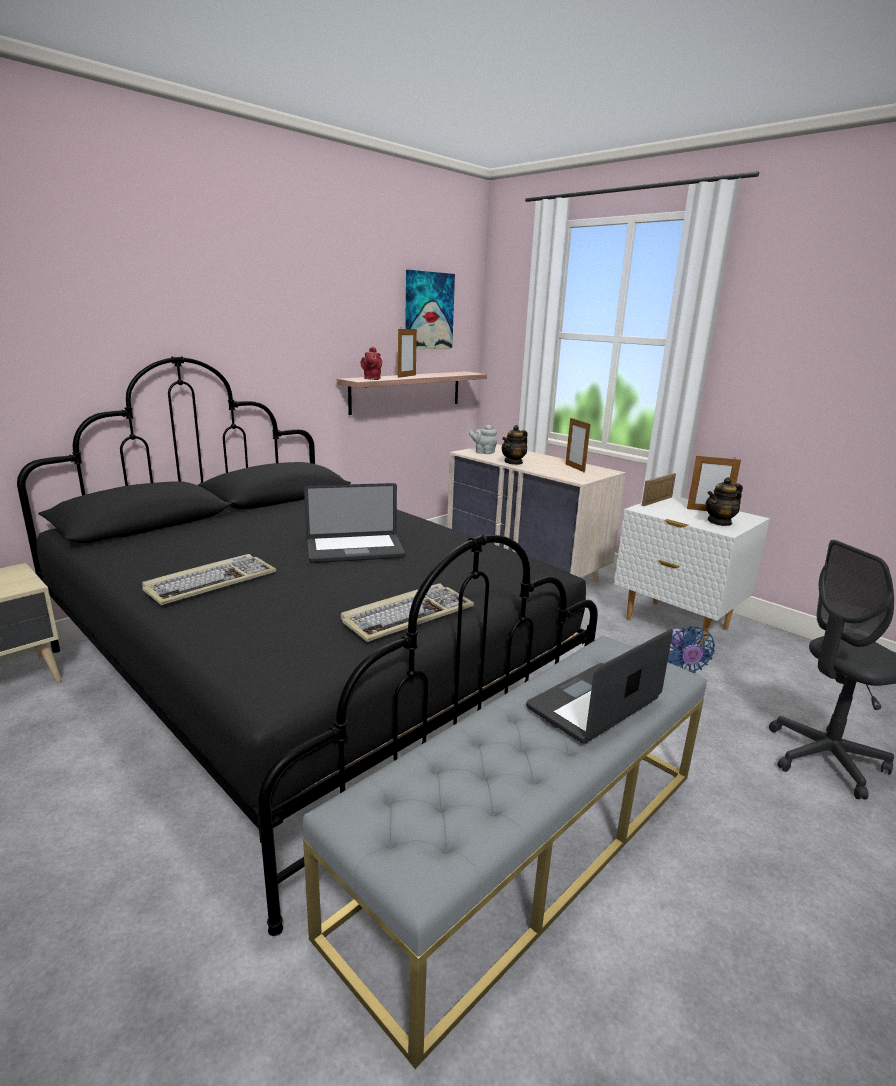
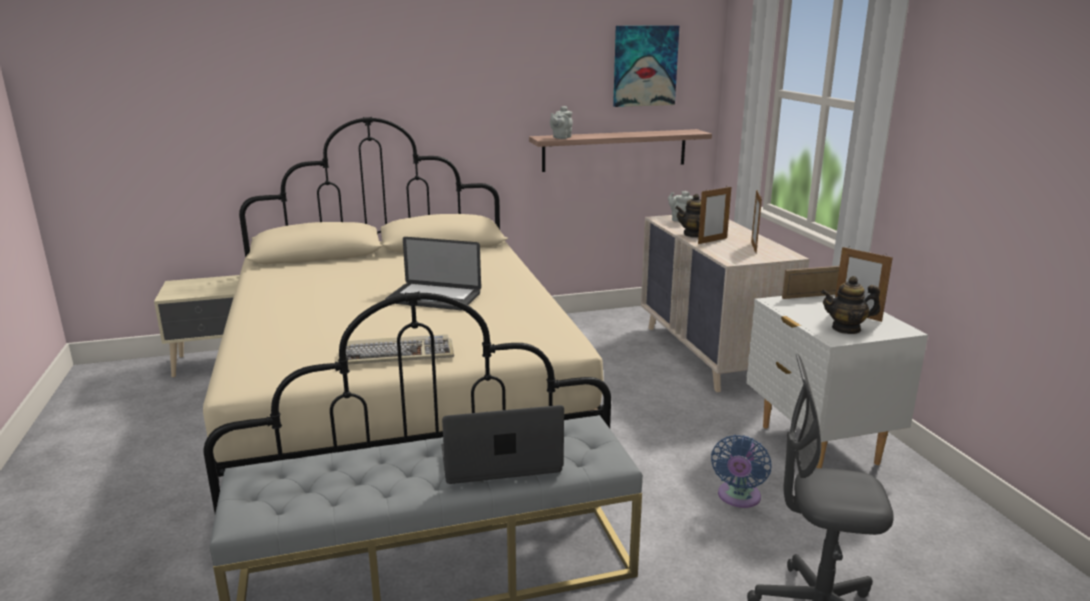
camera: 30 degrees right, 0 degrees up
(211, 582) = (302, 305): keyboard -> none
(305, 679) = (402, 408): black bed -> beige bed
(371, 379) = (561, 137): red teapot -> grey teapot
(406, 376) = (607, 135): picture frame -> picture frame (712, 241)

